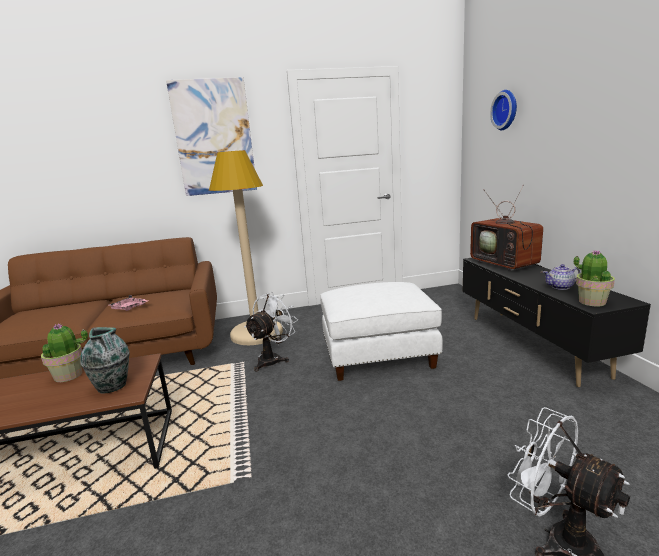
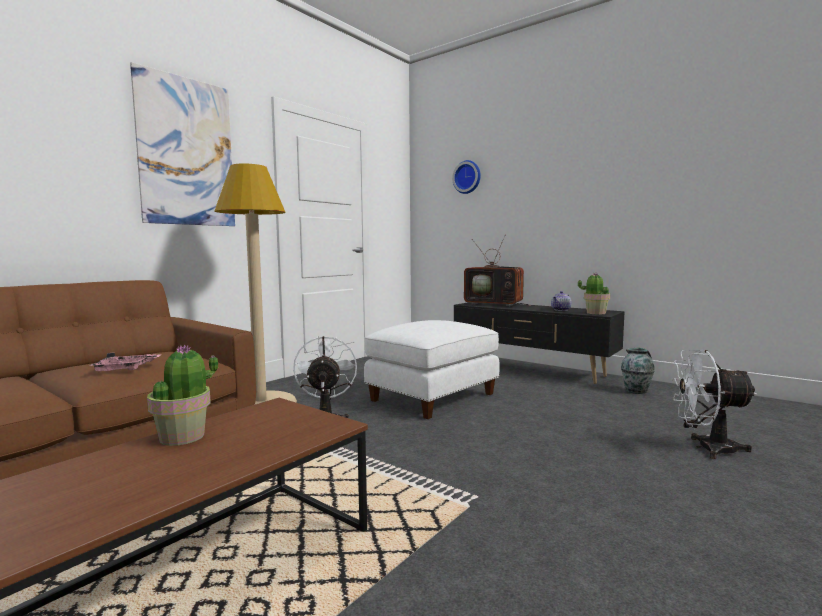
camera: 40 degrees left, 10 degrees down
(113, 386) = (293, 426): vase -> vase (636, 391)

